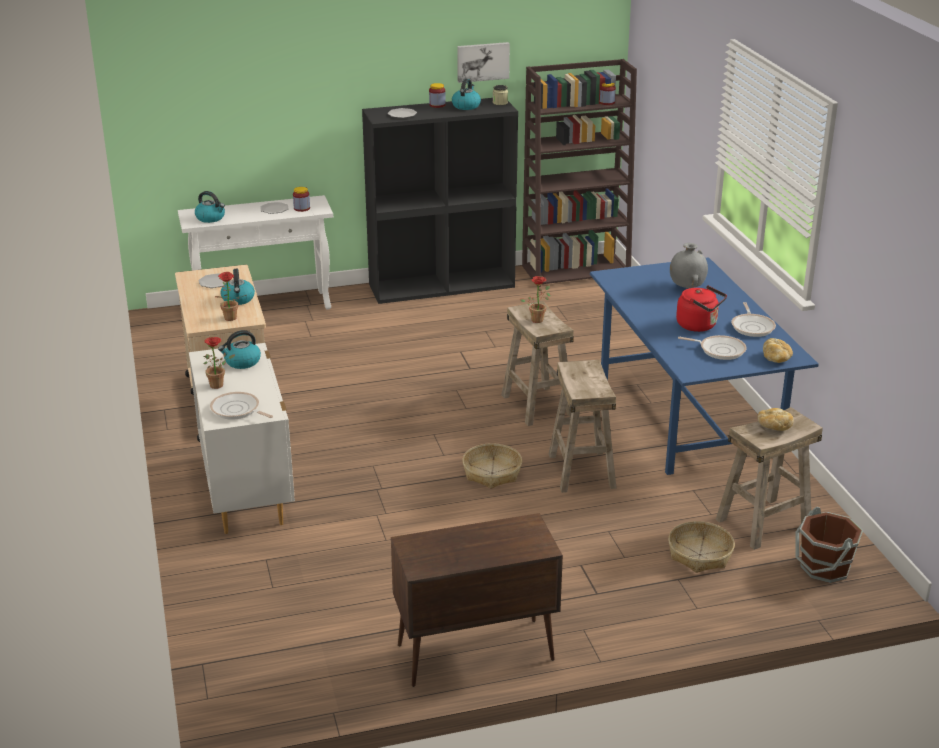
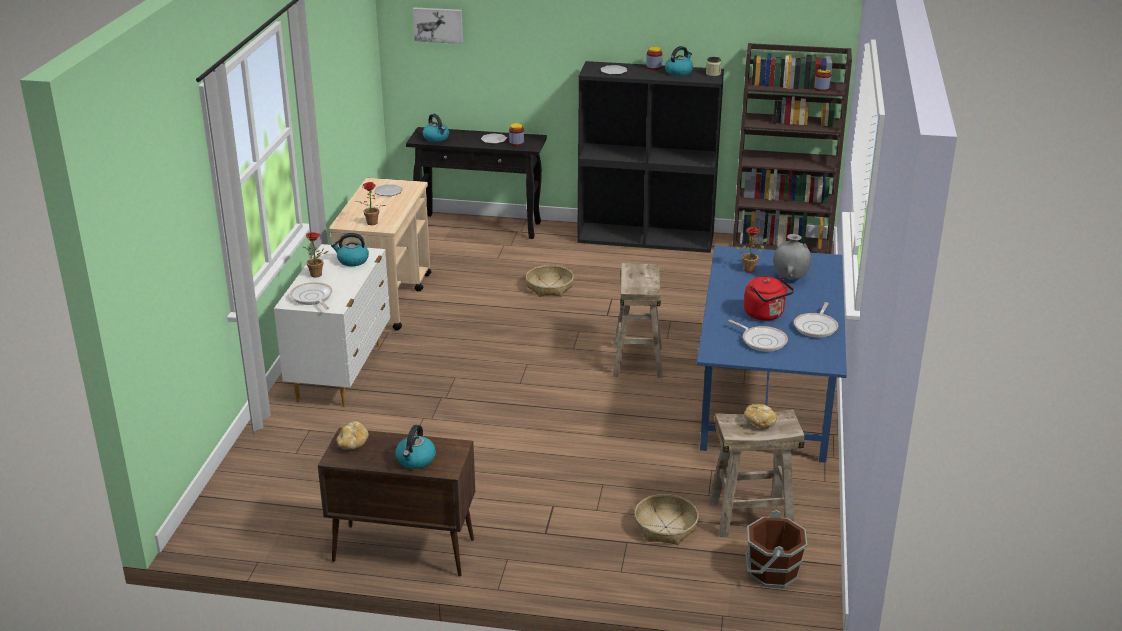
camera: 25 degrees right, 0 degrees up
(238, 299) = (392, 209): kettle -> kettle (415, 460)
(264, 307) = (480, 226): white console table -> black console table
(482, 61) = (705, 32): picture -> picture (438, 24)
(491, 473) = (546, 408): basket -> basket (549, 287)
(538, 319) = (639, 279): potted plant -> potted plant (750, 269)
(581, 470) = (625, 426): beige stool -> none
(776, 358) = (809, 360): bread -> bread (353, 444)

